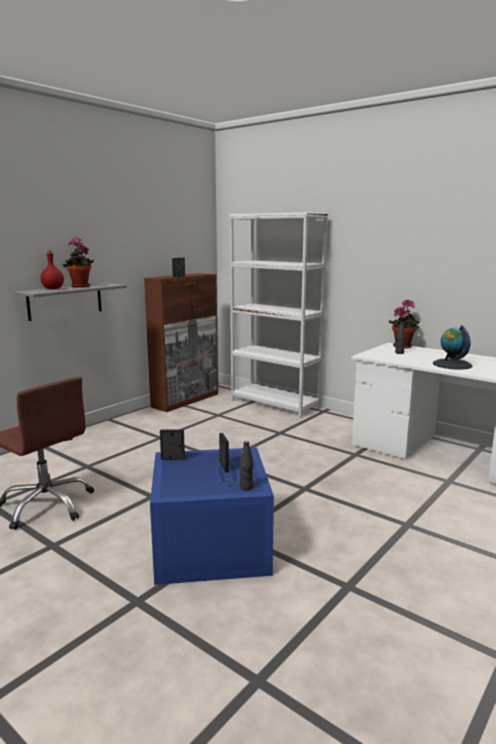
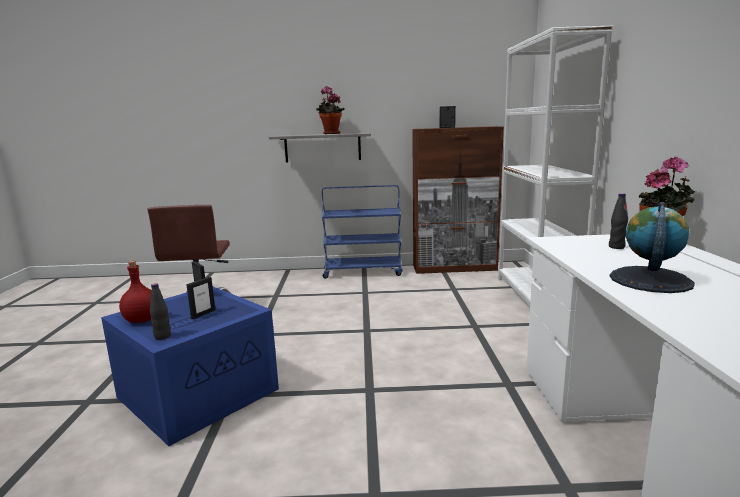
camera: 50 degrees right, 0 degrees up
(52, 289) = (303, 134): red bottle -> red bottle (141, 320)
(119, 423) = (363, 272): none -> blue cart

